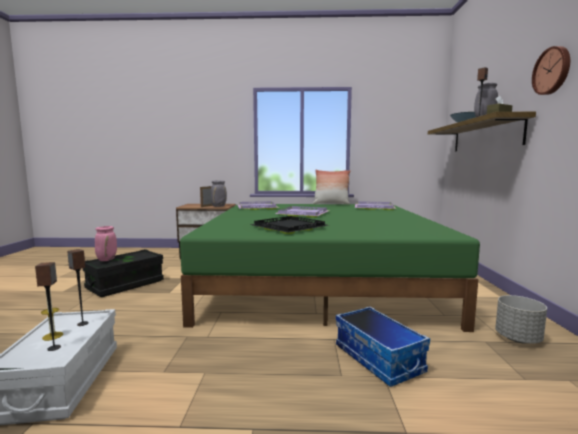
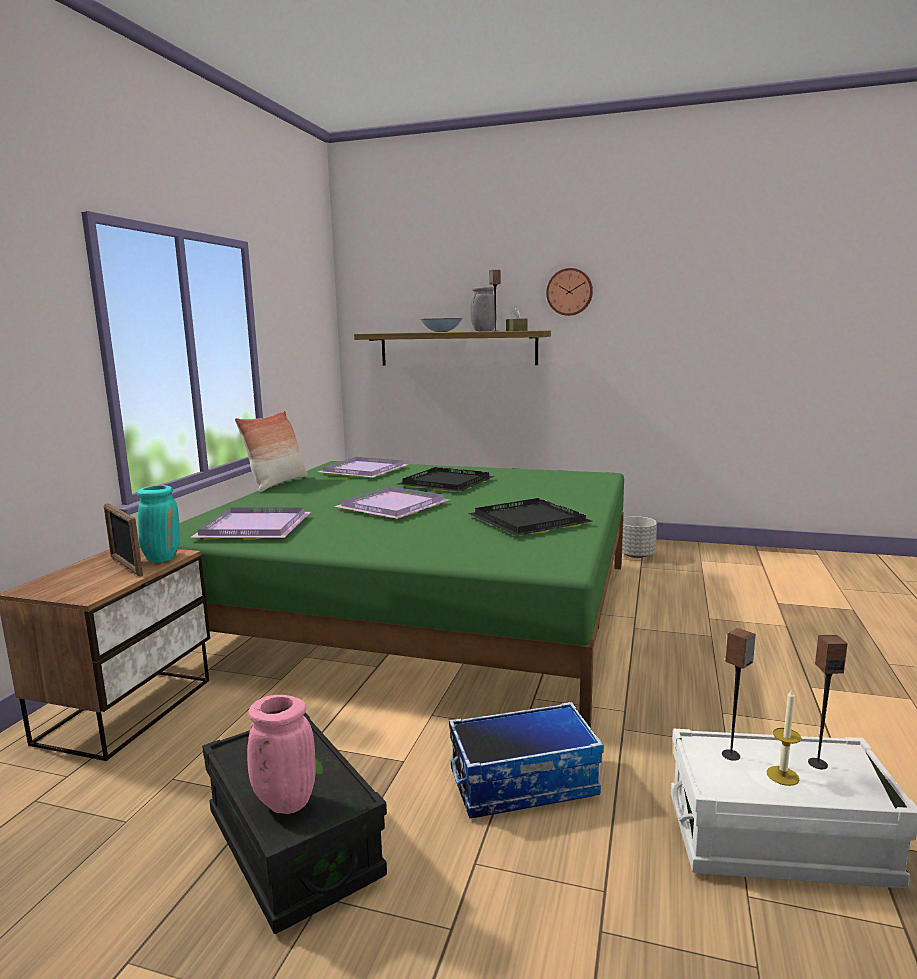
camera: 75 degrees left, 5 degrees up
(219, 206) = (162, 558): grey vase -> turquoise vase
(363, 215) = (444, 483): none -> black tray
(379, 359) = (677, 614): storage box -> storage box (523, 782)

